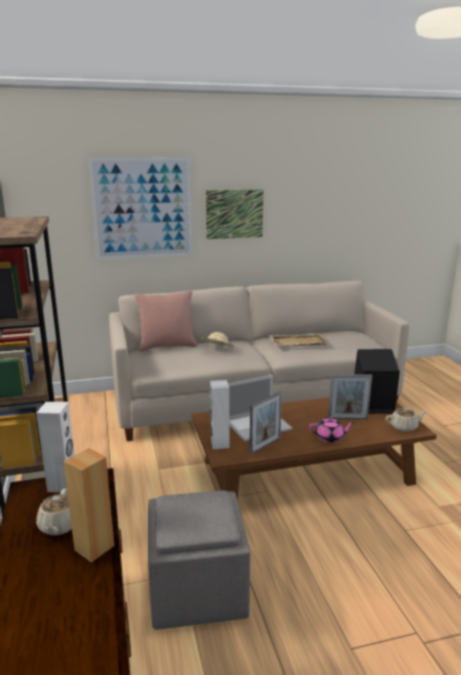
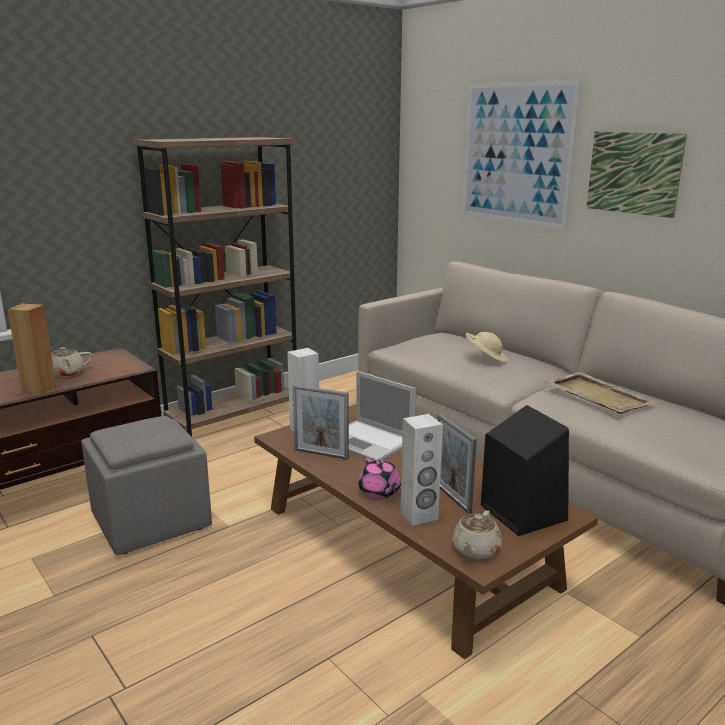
camera: 65 degrees right, 0 degrees up
(63, 485) = (122, 361): white speaker -> white speaker (419, 516)
(167, 346) = (466, 338): pink pillow -> none
(404, 427) = (475, 550): beige teapot -> beige teapot turned 60 degrees clockwise

